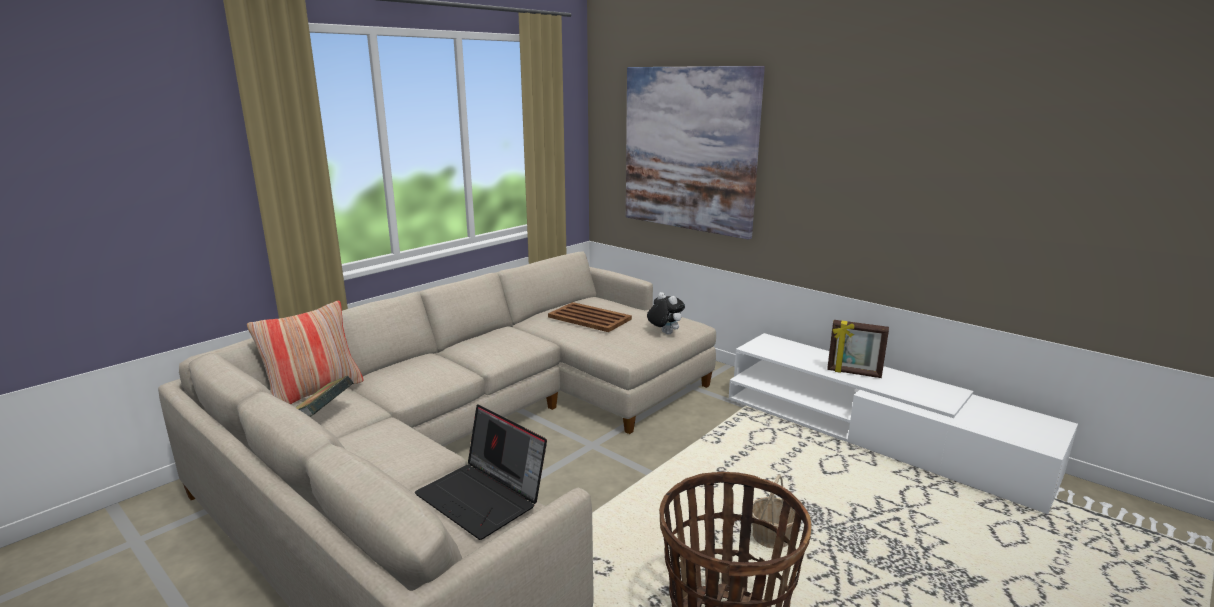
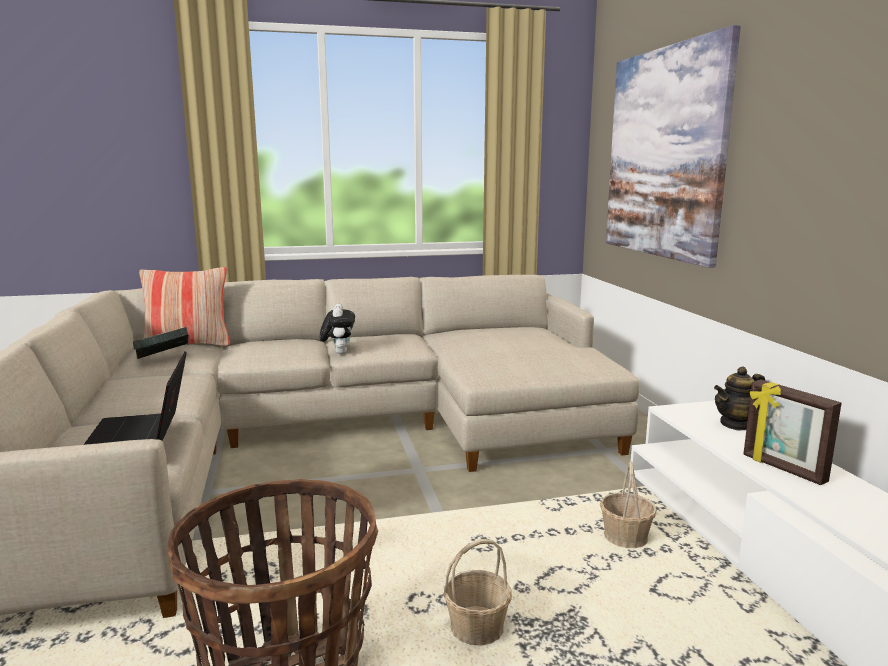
camera: 35 degrees right, 5 degrees down
(589, 318) = (494, 339): brown tray -> none
(664, 333) = (559, 368): plush toy -> plush toy (338, 352)
(774, 445) = (625, 537): none -> basket
(797, 349) = (736, 424): none -> teapot

